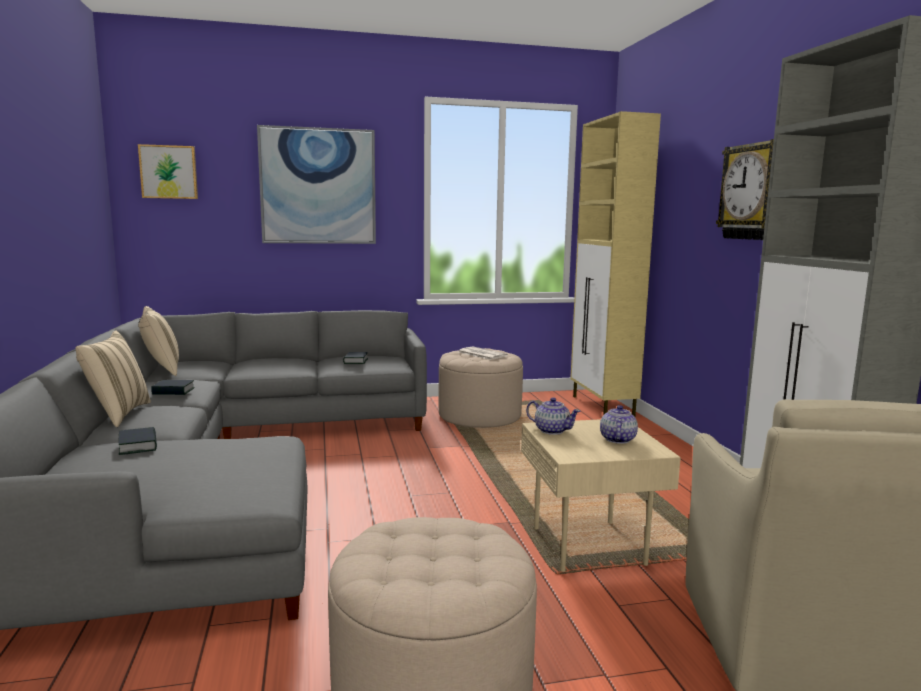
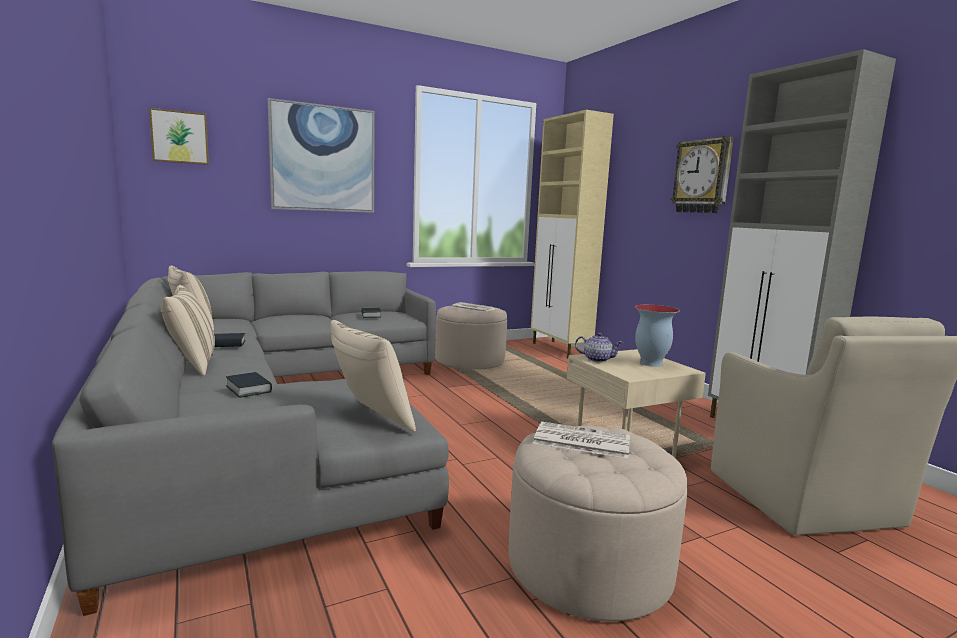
camera: 15 degrees left, 0 degrees up
(228, 491) = (370, 420): none -> beige pillow
(422, 538) = (580, 441): none -> newspaper
(617, 439) = (650, 363): teapot -> vase

